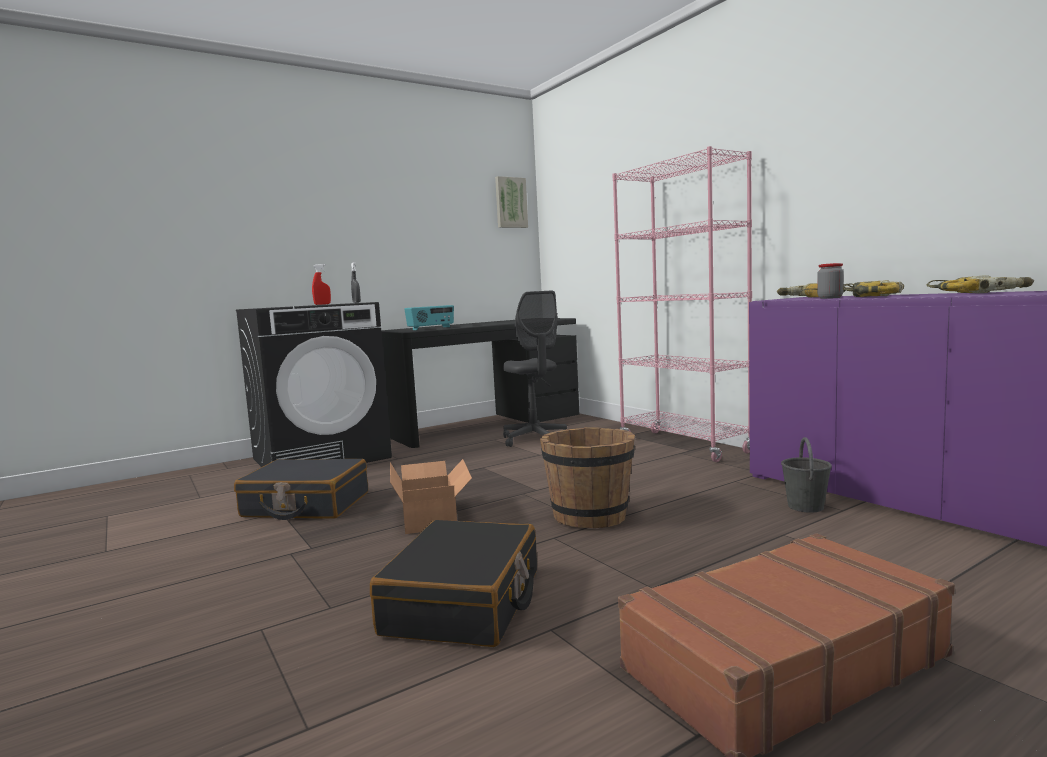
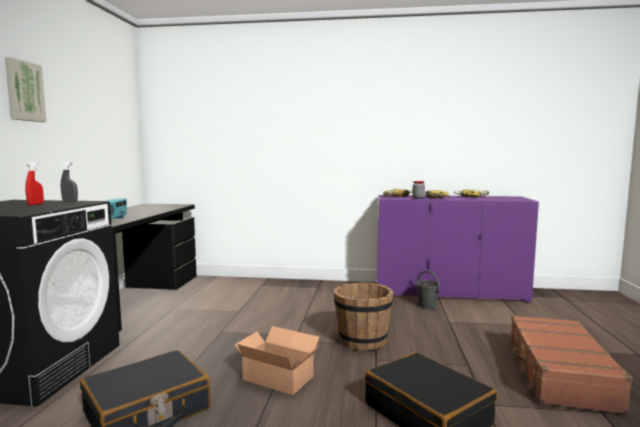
camera: 50 degrees left, 0 degrees up
(510, 203) = (127, 109): picture -> picture (24, 91)
(535, 439) = (207, 301): grey office chair -> none
(683, 446) = (308, 285): pink bookcase -> none

